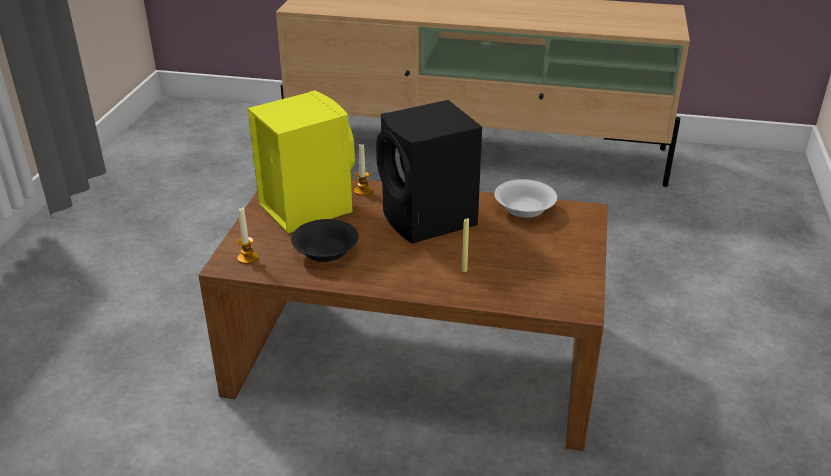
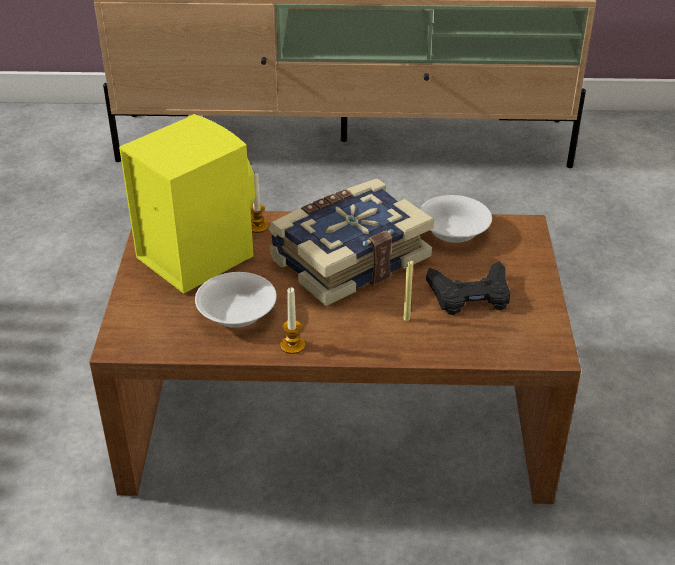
camera: 10 degrees left, 5 degrees up
(247, 258) = (144, 332): candle -> candle (292, 345)
(325, 252) = (236, 313): black bowl -> white bowl
(429, 221) = (348, 258): black speaker -> book
(524, 258) = (470, 295): none -> black game controller

